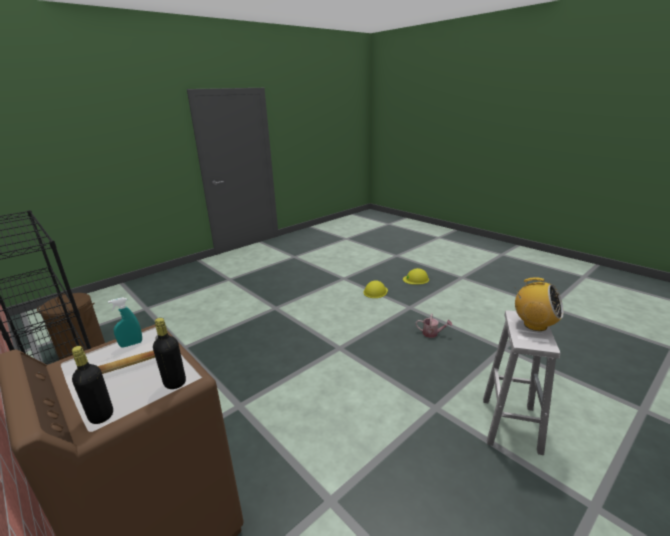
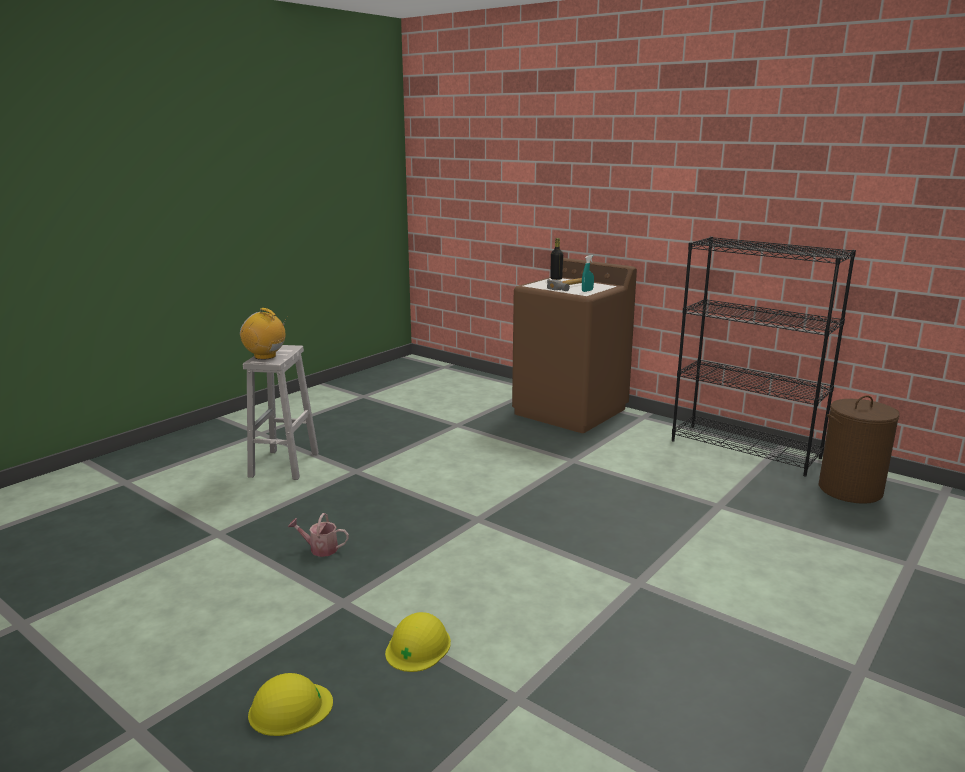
camera: 170 degrees right, 5 degrees down
(175, 383) = (534, 284): black bottle -> none

